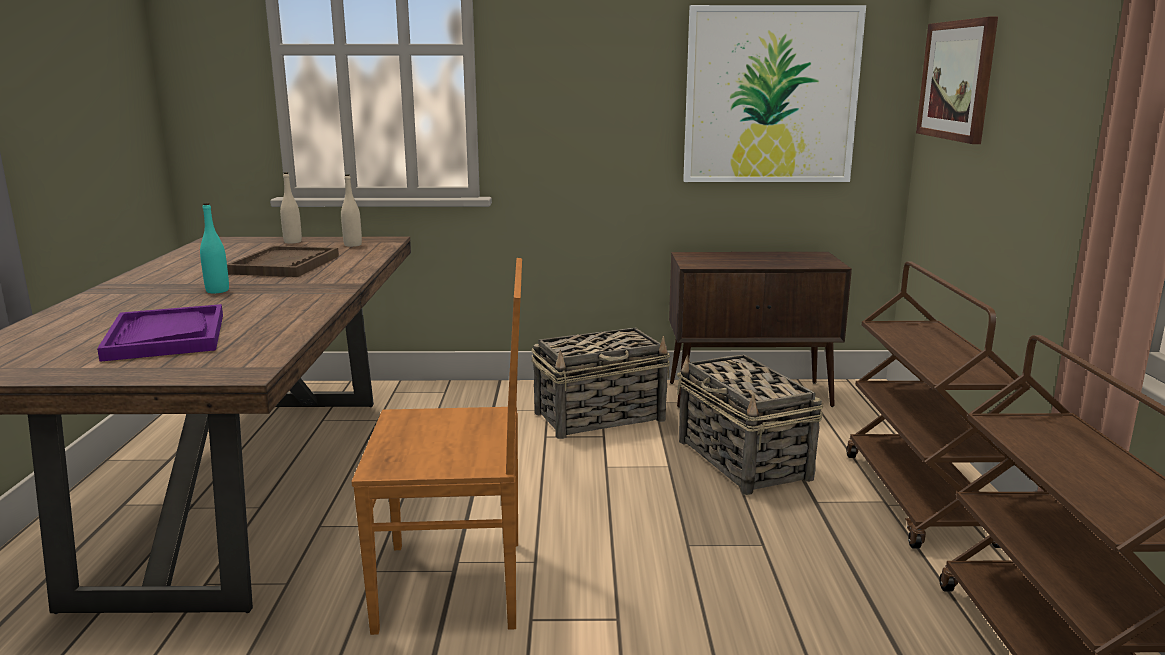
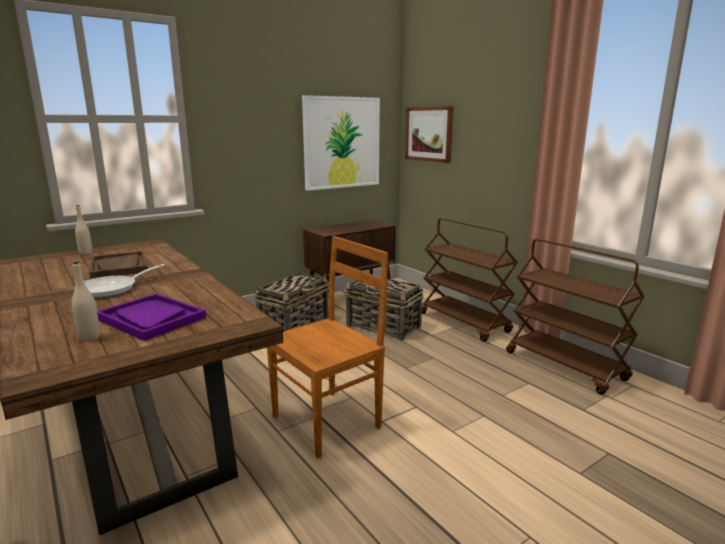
camera: 35 degrees left, 0 degrees up
(217, 291) = (113, 289): turquoise bottle -> frying pan
(353, 245) = (136, 249): beige bottle -> beige bottle (89, 337)

